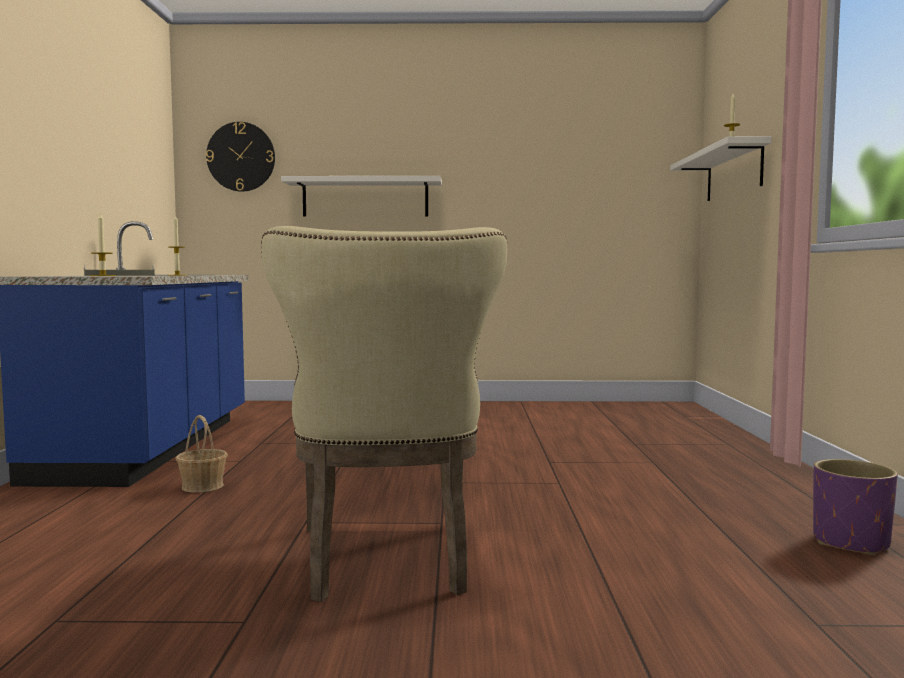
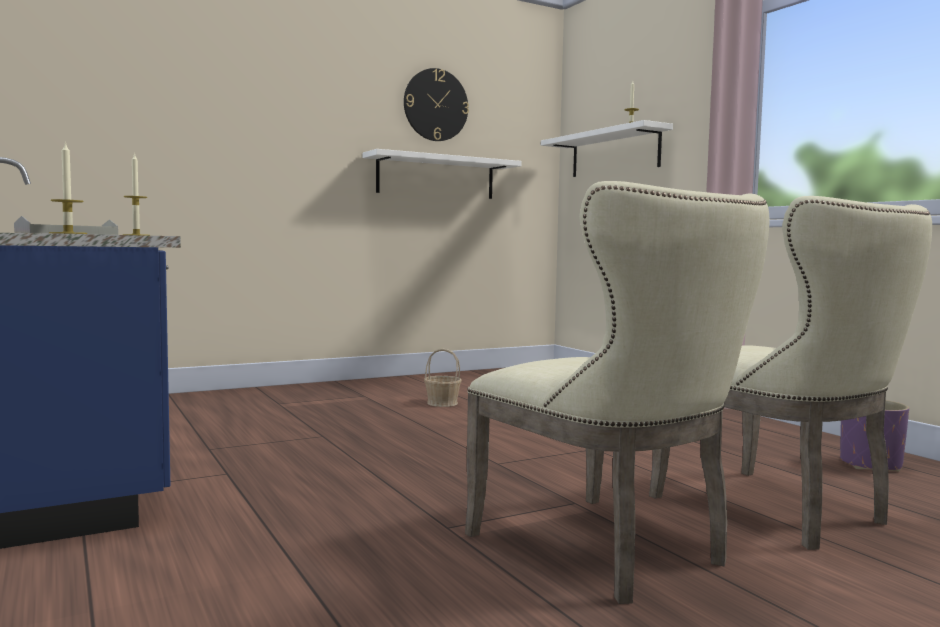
camera: 30 degrees left, 0 degrees up
(202, 486) = (242, 509): basket -> basket (442, 403)
(241, 157) = (70, 81): wall clock -> wall clock (435, 105)
(365, 198) = (238, 148): white shelf -> white shelf (436, 177)
(624, 566) = (782, 512): none -> beige chair

